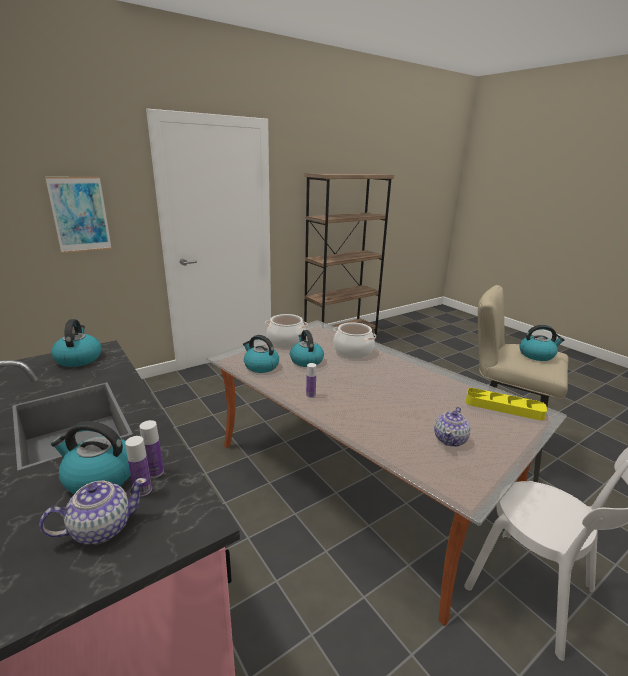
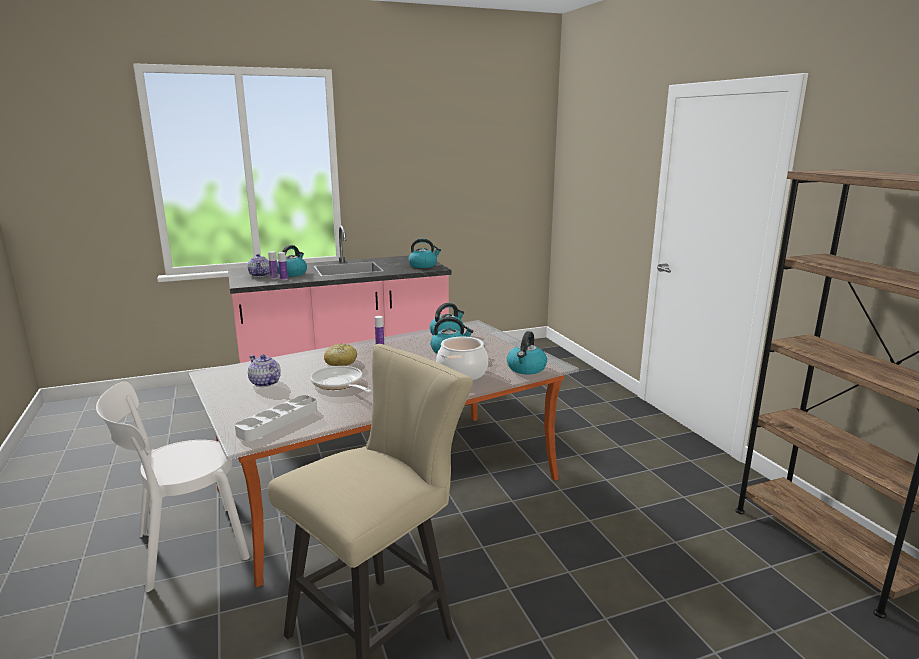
camera: 105 degrees right, 5 degrees down
(80, 214) = (610, 192): picture -> none
(286, 342) = (502, 347): cooking pot -> none
(366, 408) = (340, 362): none -> bread
(415, 397) = (339, 384): none -> frying pan
(504, 407) = (278, 422): yellow tray -> grey tray
(537, 355) = (347, 474): kettle -> kettle (526, 369)

